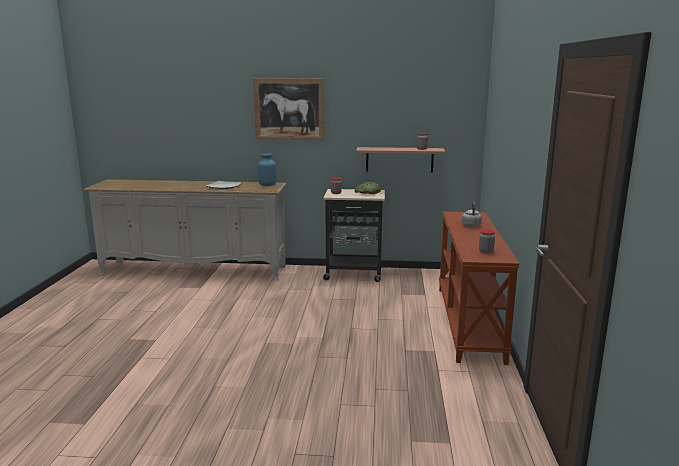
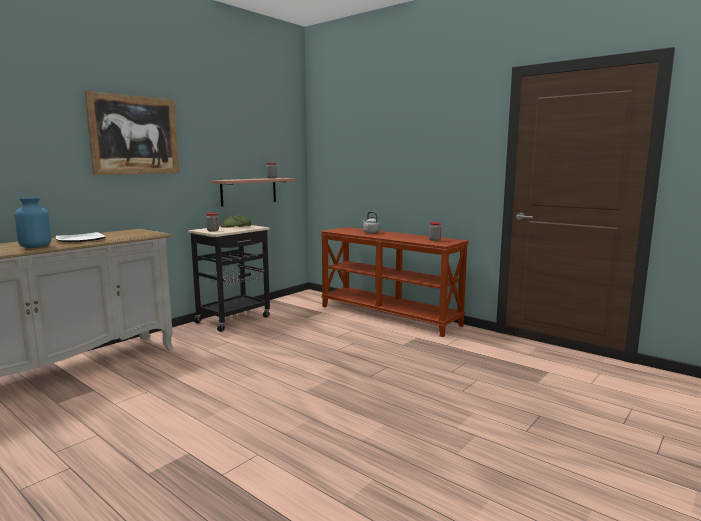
camera: 55 degrees left, 5 degrees down
(267, 185) = (131, 231): blue vase -> blue vase (35, 246)

